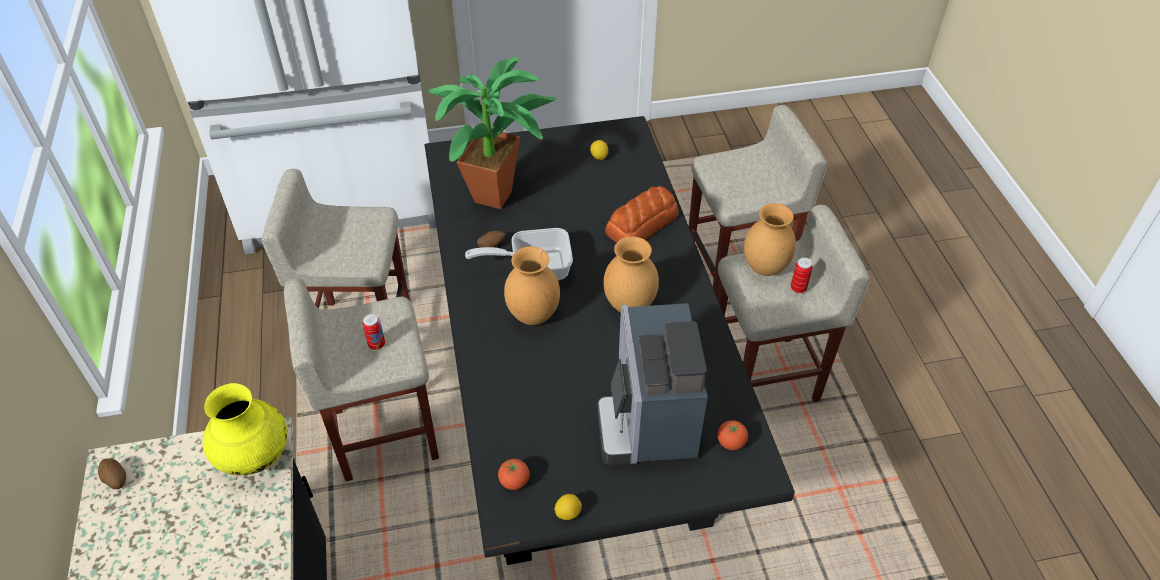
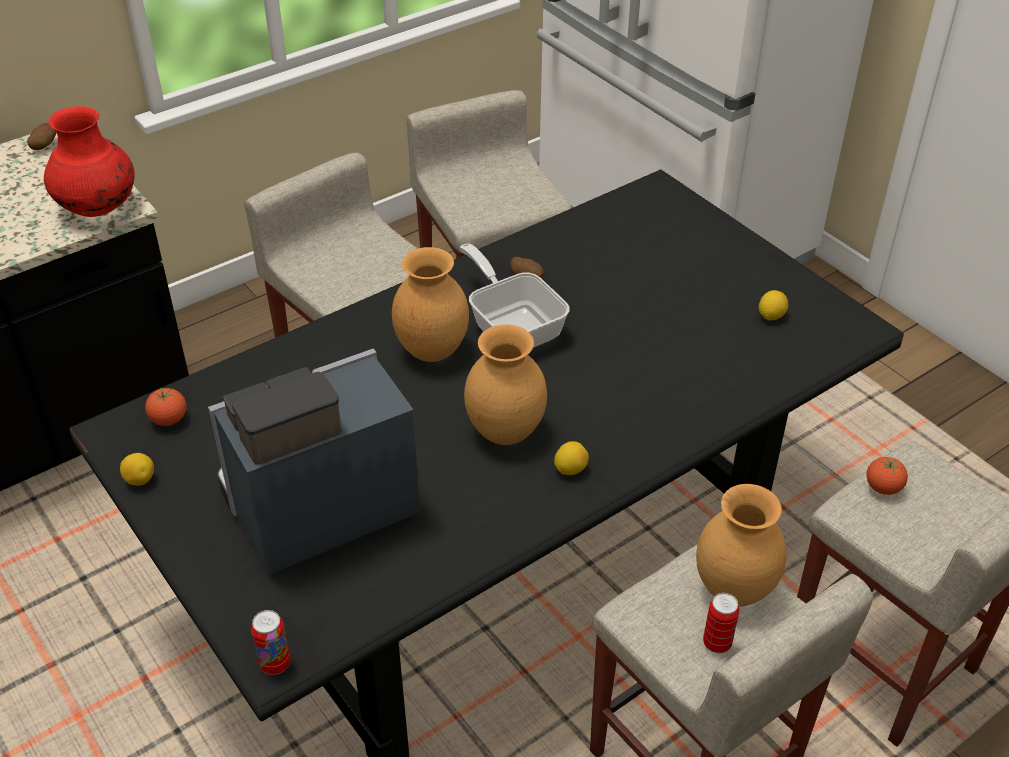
camera: 65 degrees right, 5 degrees down
(255, 456) = (98, 209): yellow vase -> red vase
(376, 344) = (352, 270): can -> can (275, 664)
(500, 193) = (623, 254): potted plant -> none
(643, 224) = (671, 399): bread -> none
(676, 287) = (570, 469): none -> lemon
(731, 443) = (314, 609): tomato -> tomato (883, 488)

